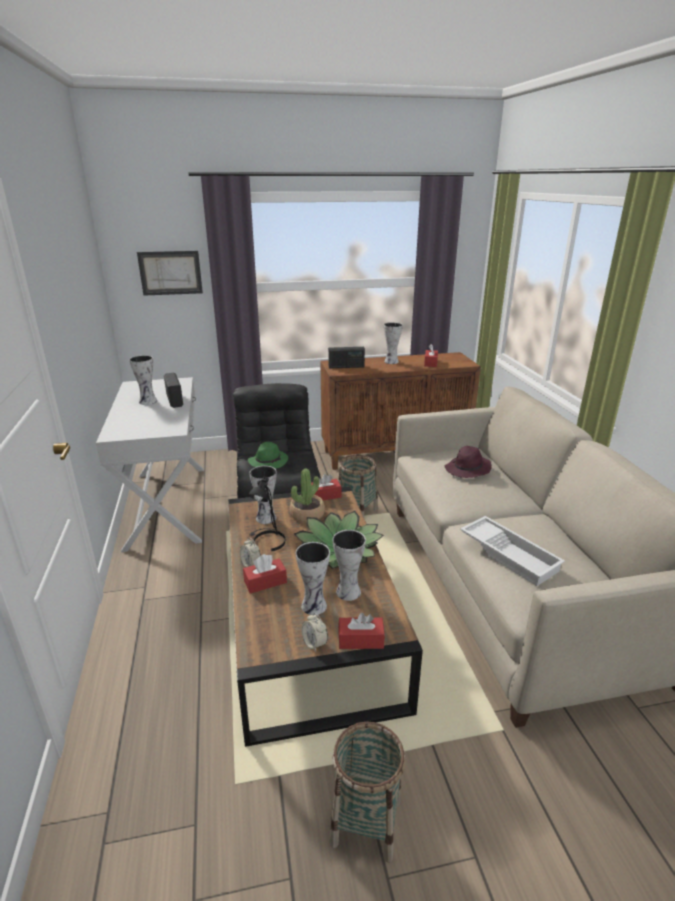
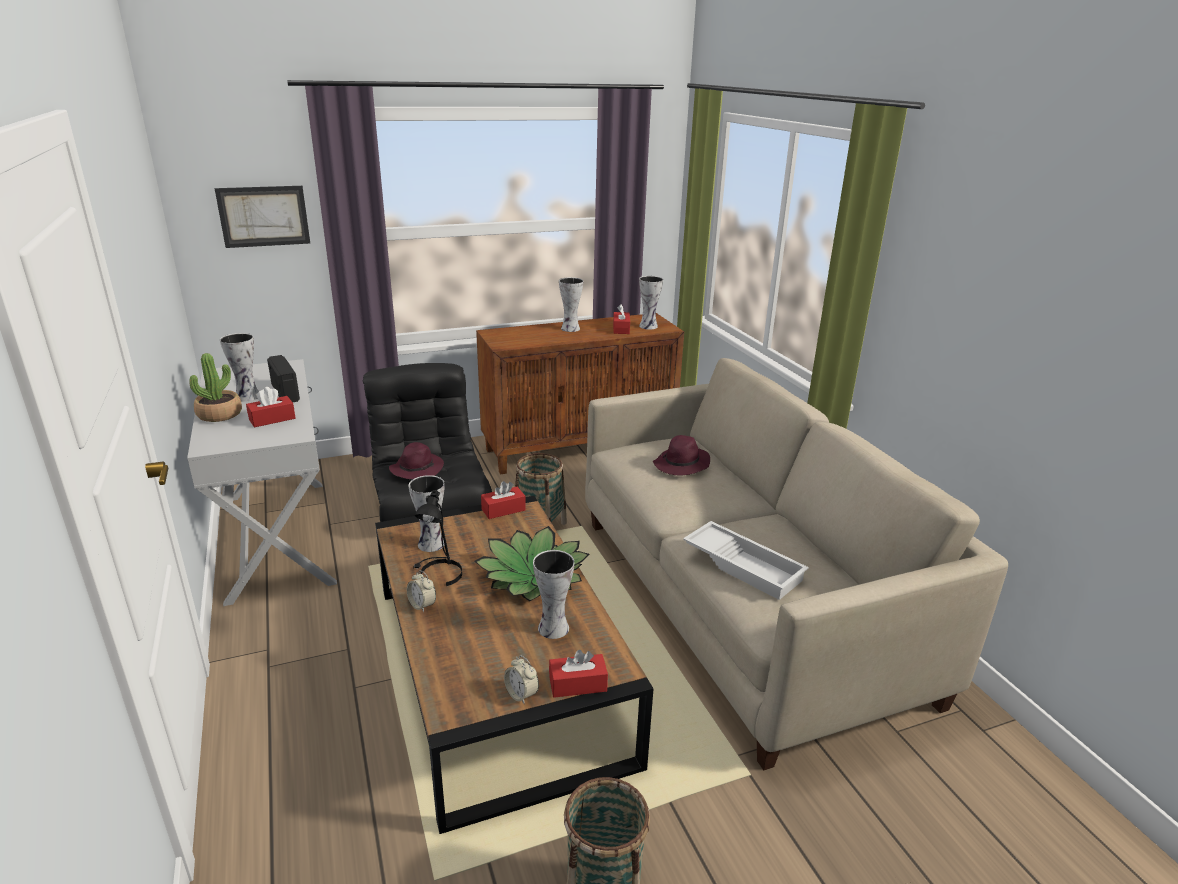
camera: 10 degrees left, 0 degrees up
(265, 582) = (445, 625): red tissue box -> red tissue box (272, 419)
(268, 461) = (417, 468): green hat -> purple hat
(307, 514) = (485, 535): potted plant -> potted plant (219, 414)
(315, 605) = (514, 648): vase -> vase (649, 326)
(346, 366) = (512, 337): radio -> none

